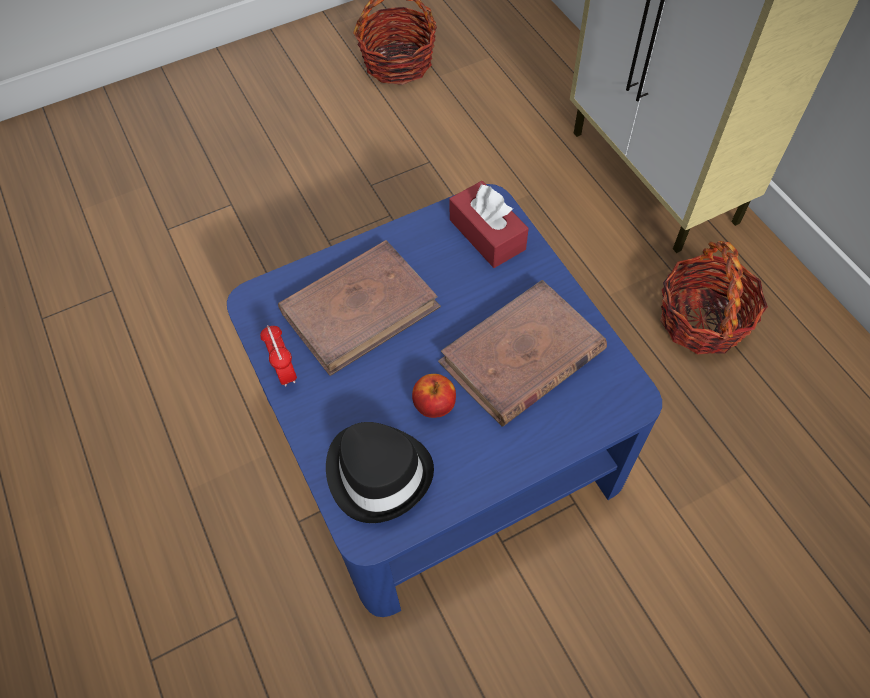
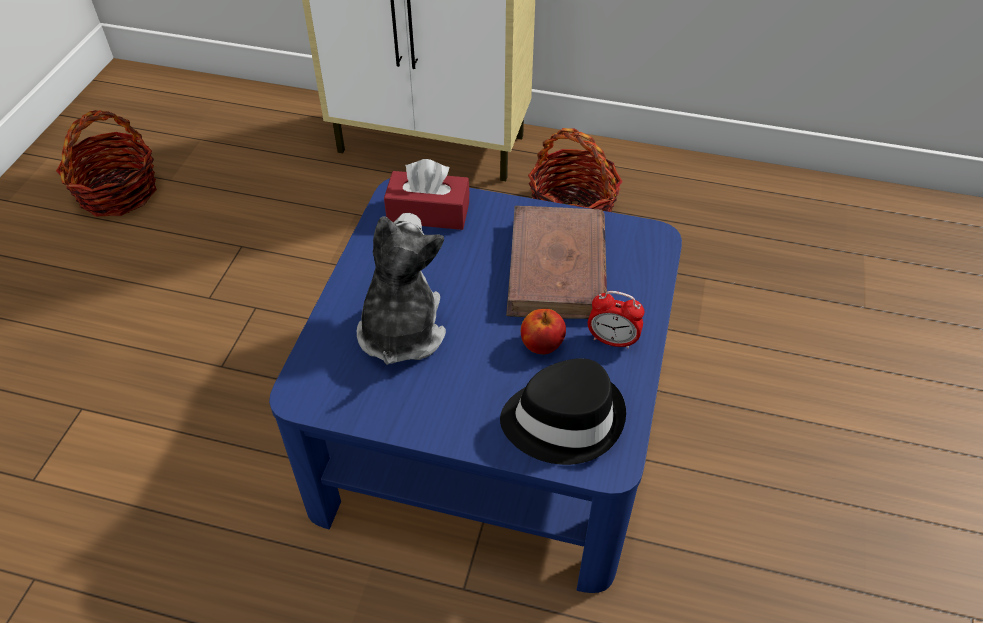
camera: 50 degrees left, 10 degrees down
(285, 371) = (399, 419): alarm clock -> alarm clock (612, 340)
(360, 310) = (401, 330): brown book -> plush toy

